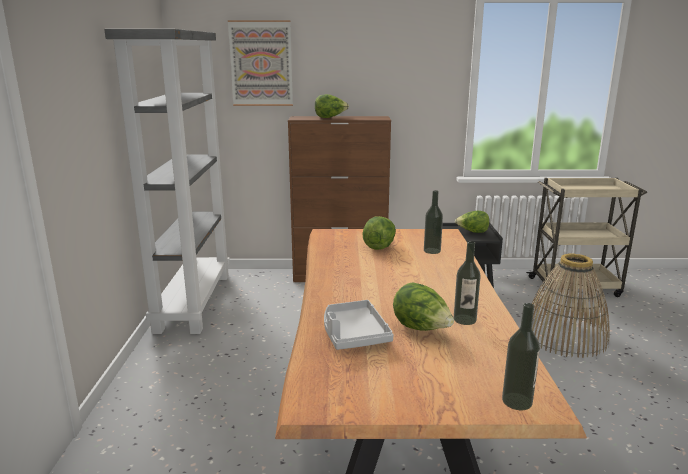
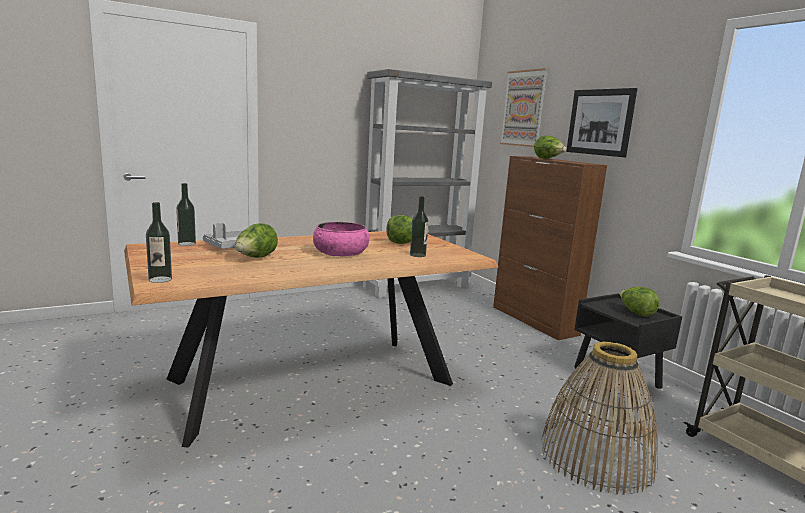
camera: 60 degrees right, 5 degrees down
(368, 76) = (600, 122): none -> picture
(409, 280) = (340, 252): none -> pink bowl
(464, 319) = (281, 266): bottle -> bottle (187, 244)

